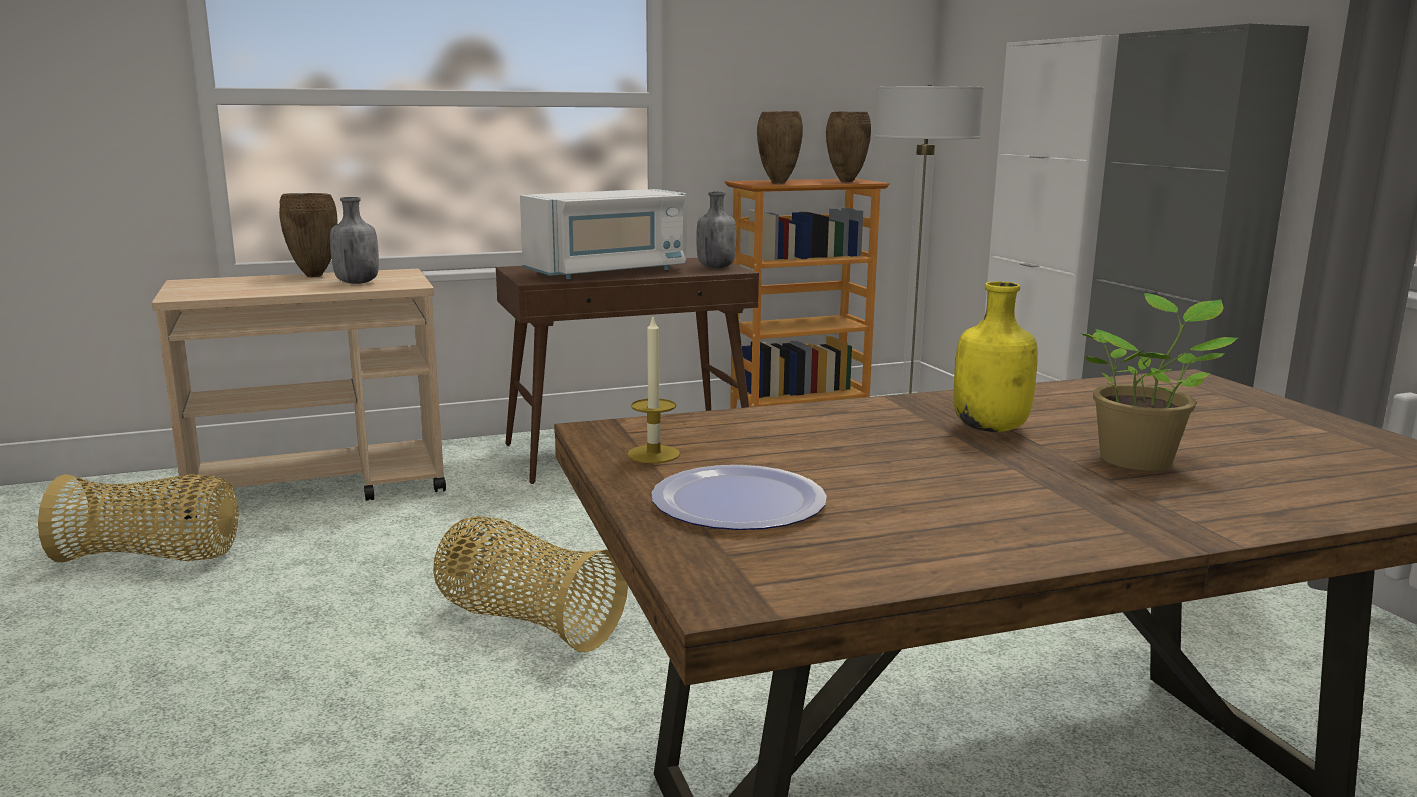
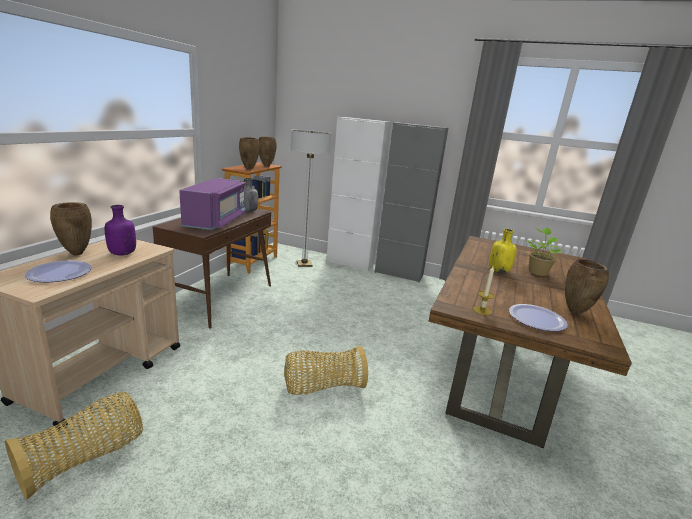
camera: 50 degrees left, 5 degrees up
(244, 287) = (59, 273): none -> plate
(357, 282) = (122, 253): grey bottle -> purple bottle
(608, 272) = (216, 221): white microwave -> purple microwave
(909, 535) = (576, 313): none -> brown vase

